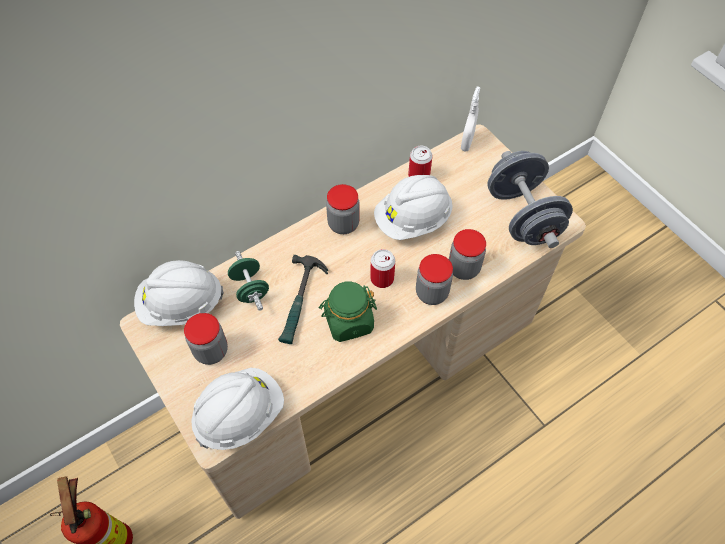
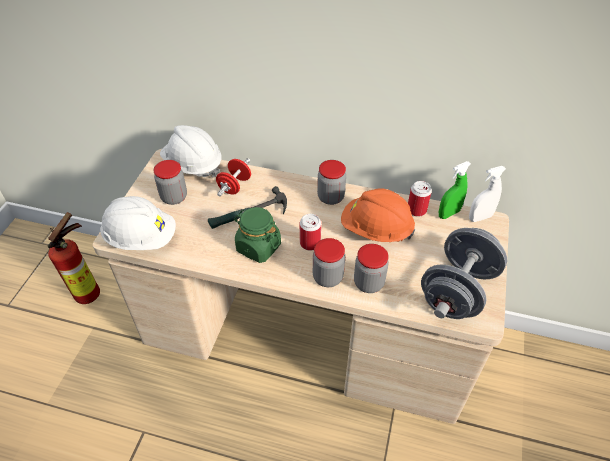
camera: 50 degrees right, 10 degrees down
(250, 288) = (234, 186): green dumbbell -> red dumbbell
(413, 220) = (376, 230): white hard hat -> orange hard hat
(443, 158) = (449, 213): none -> green spray bottle

